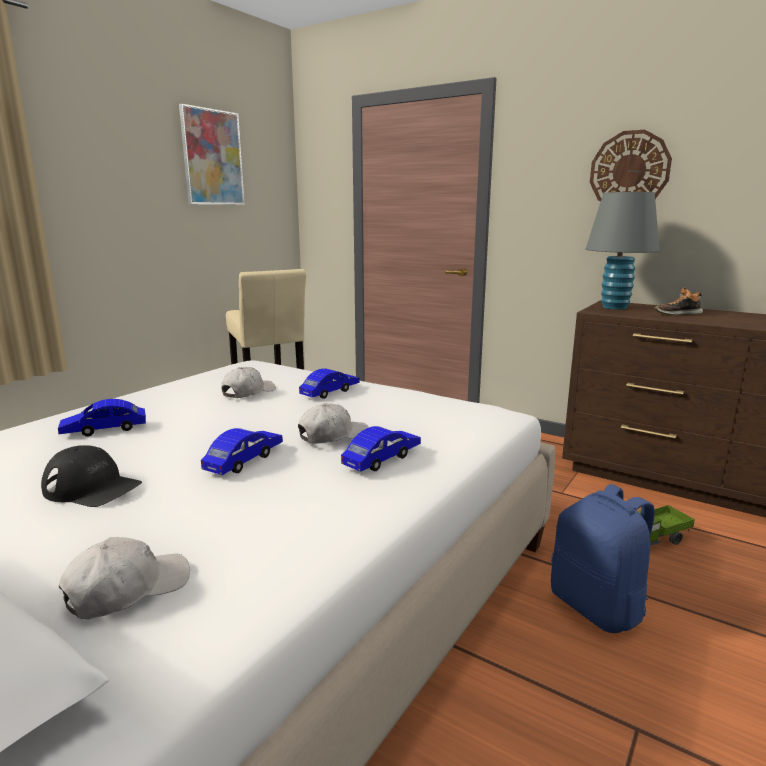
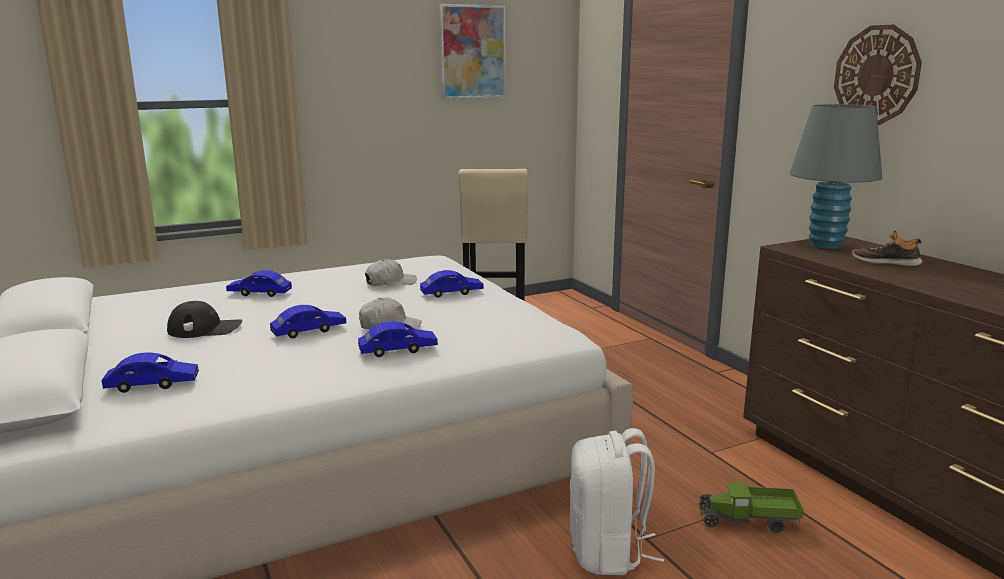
camera: 30 degrees right, 0 degrees up
(92, 488) = (205, 328): black cap -> black cap turned 60 degrees counterclockwise
(127, 589) = (153, 384): white cap -> blue toy car
(598, 607) = (608, 552): blue backpack -> white backpack

